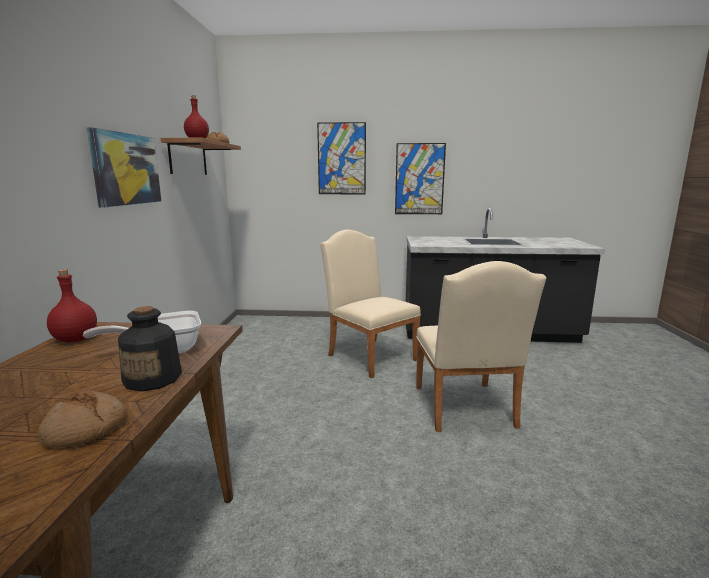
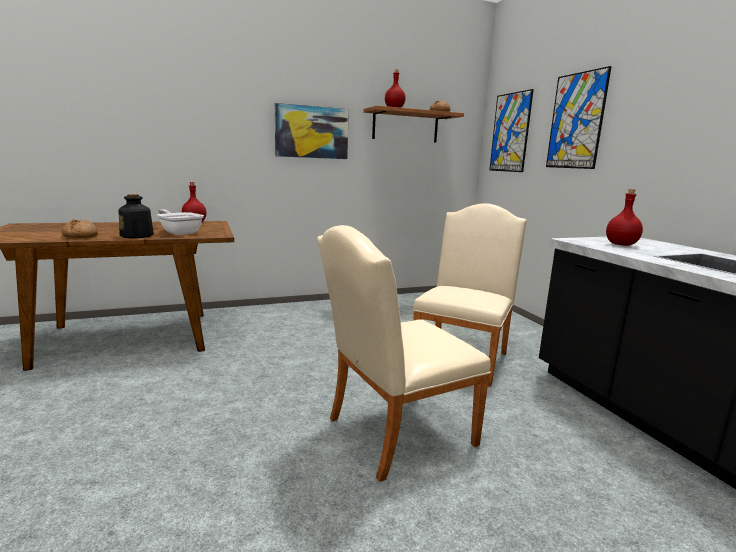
camera: 65 degrees right, 0 degrees up
(419, 179) = (672, 146): picture -> picture (510, 132)
(438, 242) = (621, 245): none -> red bottle

